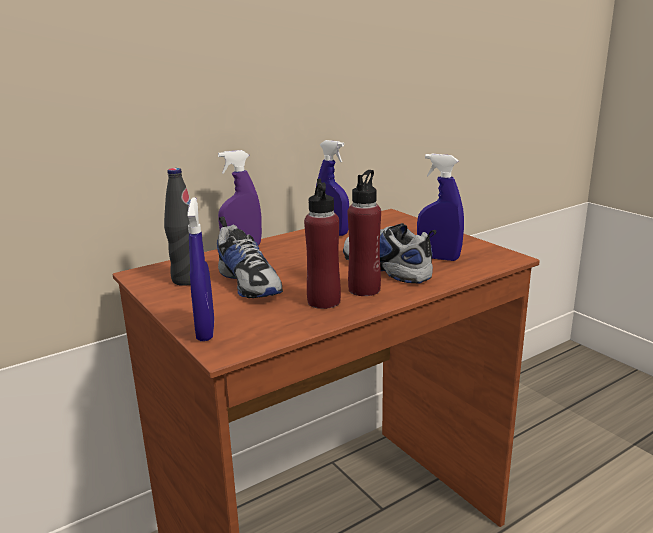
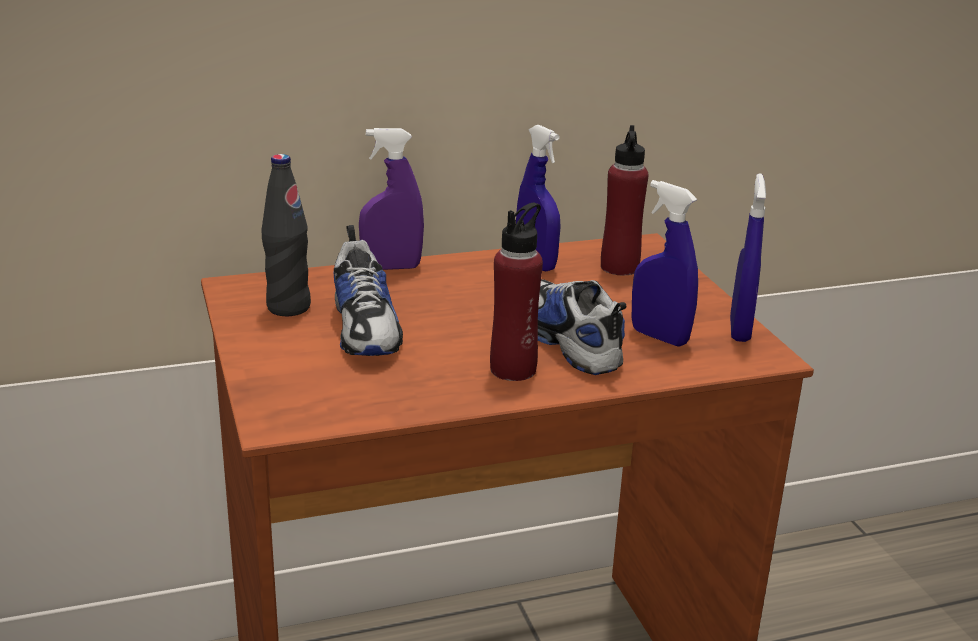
camera: 15 degrees right, 5 degrees up
(205, 331) = (268, 391): blue spray bottle -> blue spray bottle (739, 330)
(323, 301) = (445, 377): red bottle -> red bottle (619, 267)

